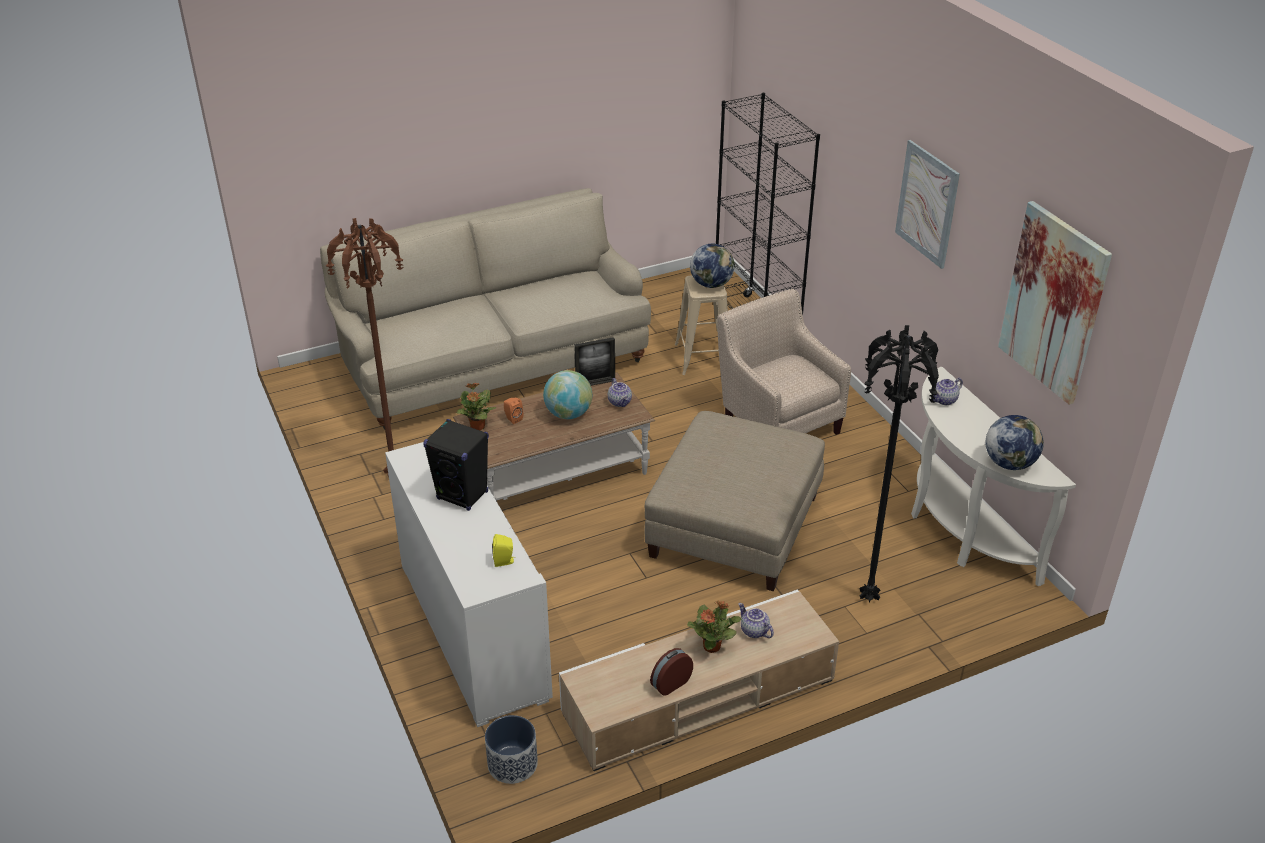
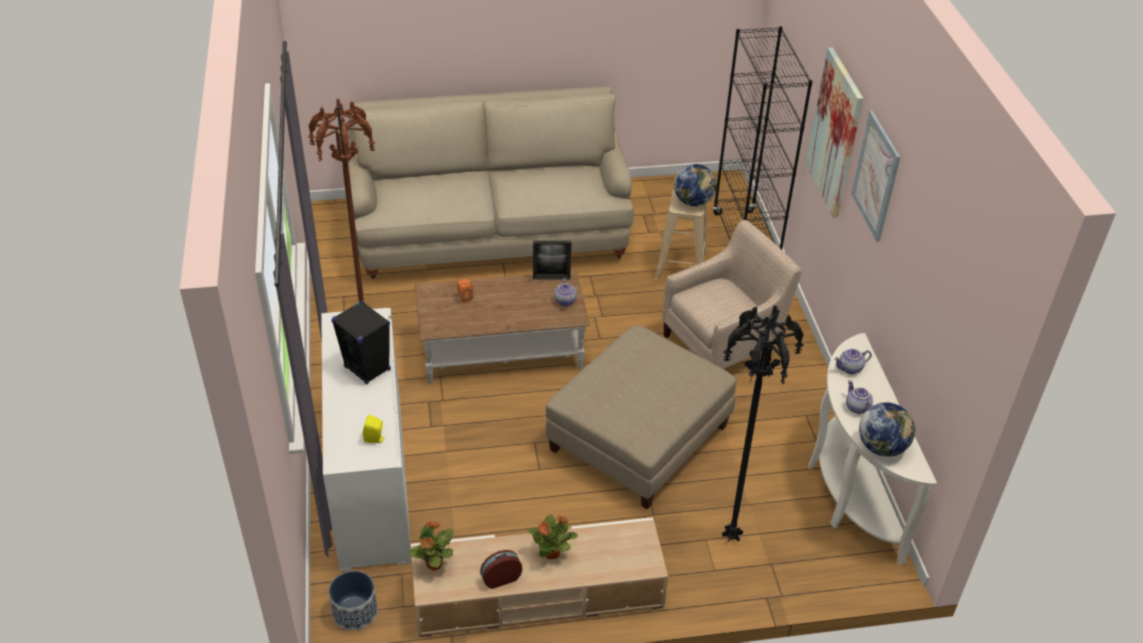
camera: 15 degrees right, 5 degrees up
(477, 427) = (430, 299): potted plant -> potted plant (434, 564)
(568, 414) = (514, 303): globe -> none
(753, 631) = (595, 548): teapot -> teapot (856, 407)
(778, 422) = (723, 345): beige armchair -> beige armchair turned 75 degrees clockwise
(1053, 302) = (946, 306): picture -> picture (835, 133)

